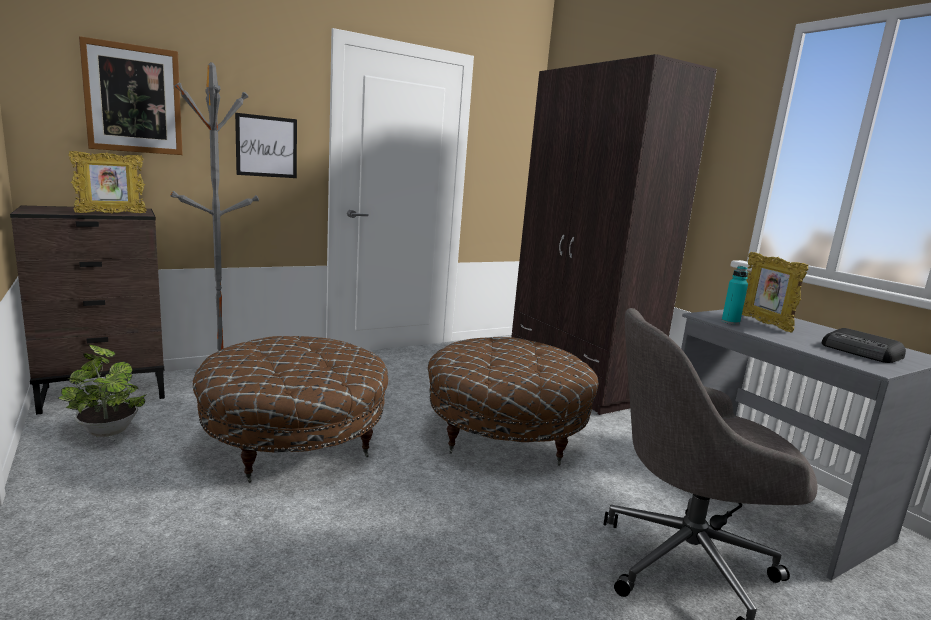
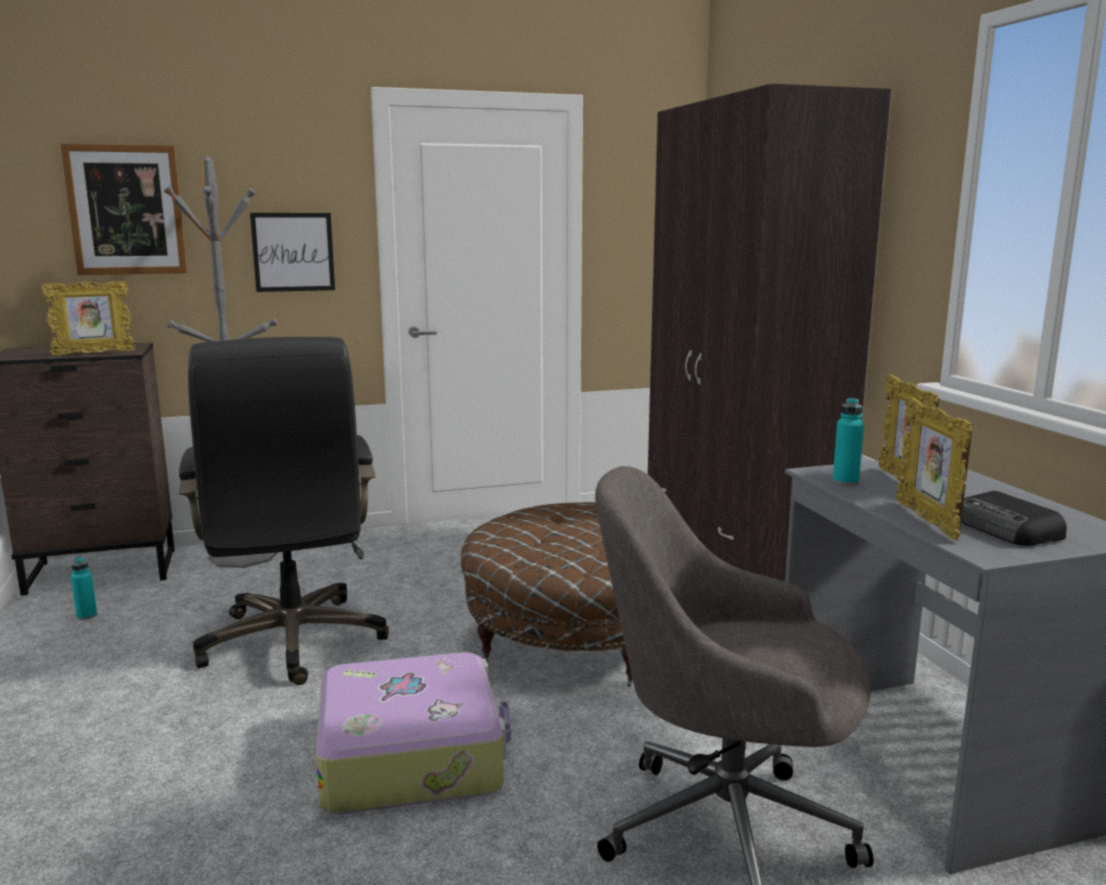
camera: 15 degrees right, 0 degrees up
(107, 429) = (87, 616): potted plant -> turquoise bottle
(294, 441) = (292, 638): brown ottoman -> black office chair
(437, 526) = (412, 754): none -> suitcase
(813, 347) = (927, 521): none -> picture frame

